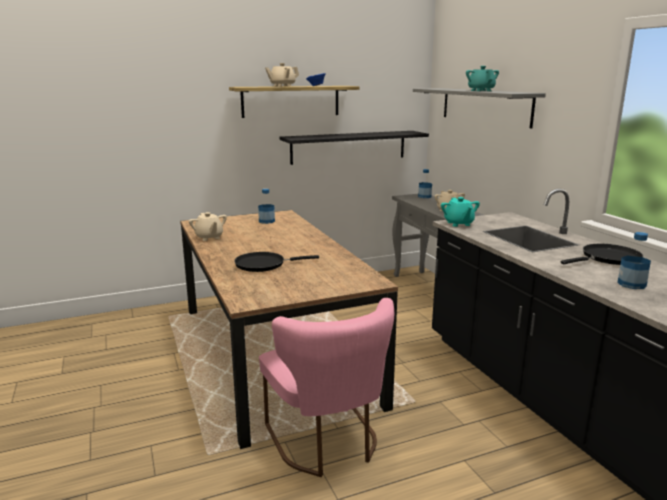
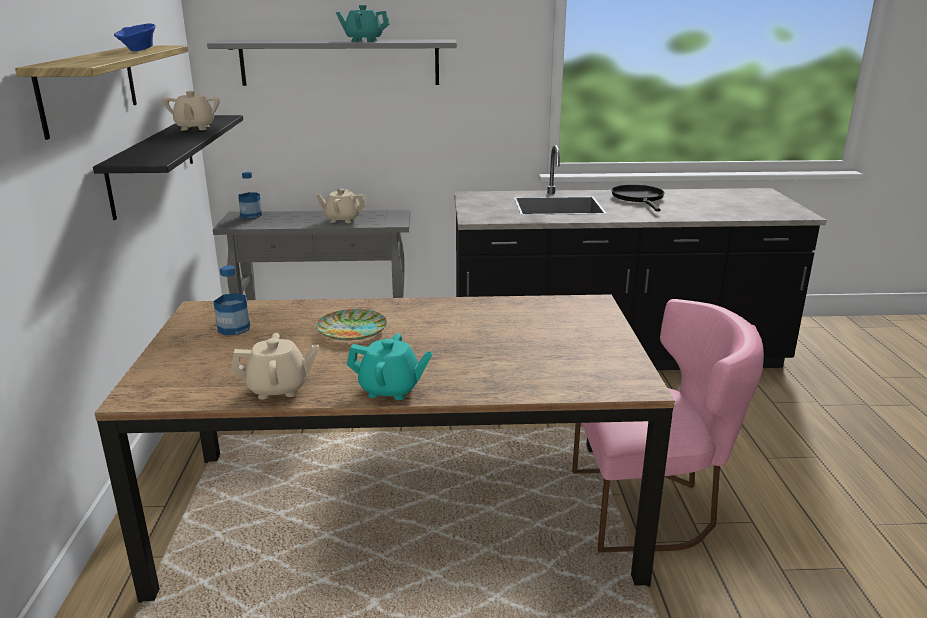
camera: 70 degrees left, 5 degrees up
(263, 264) = (481, 357): black frying pan -> none
(281, 238) = (352, 329): none -> plate
(282, 86) = (102, 56): beige teapot -> beige teapot (195, 128)
(458, 224) = (483, 217): turquoise teapot -> turquoise teapot (390, 389)
(631, 284) = (707, 207): bottle -> none

